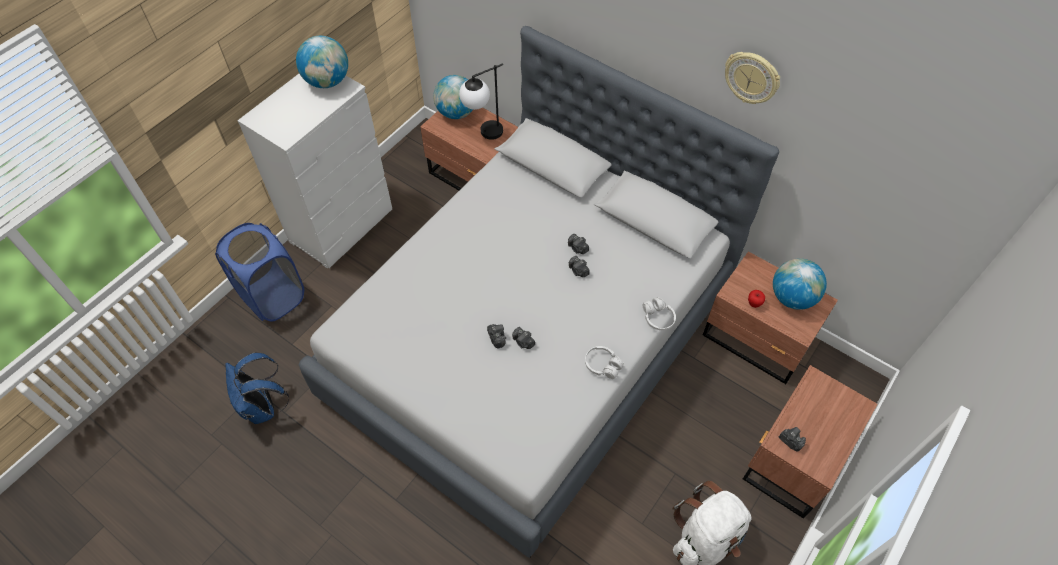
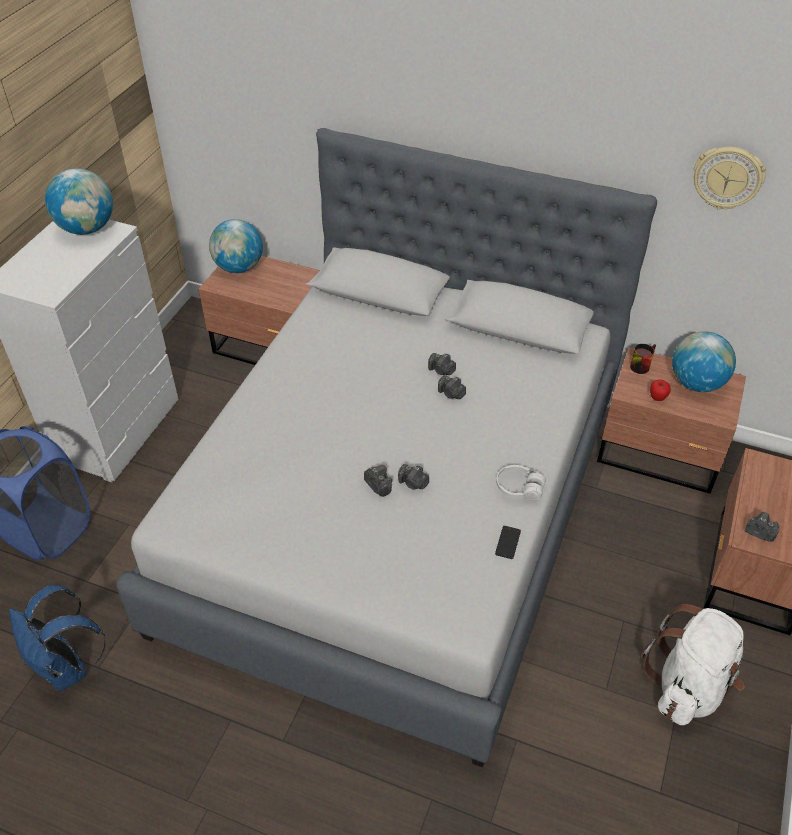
camera: 15 degrees left, 10 degrees down
(483, 135) = (279, 284): table lamp -> none
(578, 408) = (508, 542): none -> phone
(658, 318) = (563, 424): white headphones -> none
(751, 270) = (640, 364): none -> mug
(752, 78) = (611, 118): wall clock -> wall clock (727, 177)

